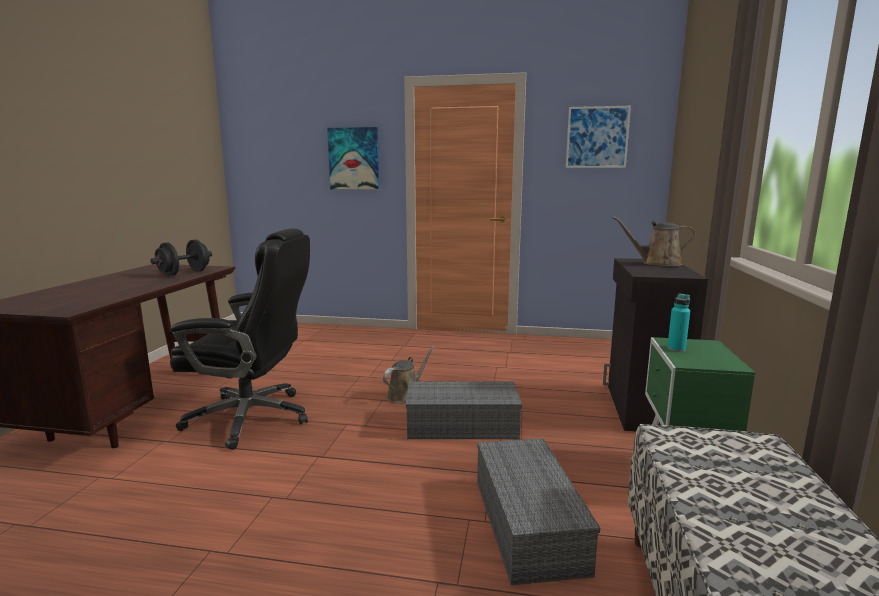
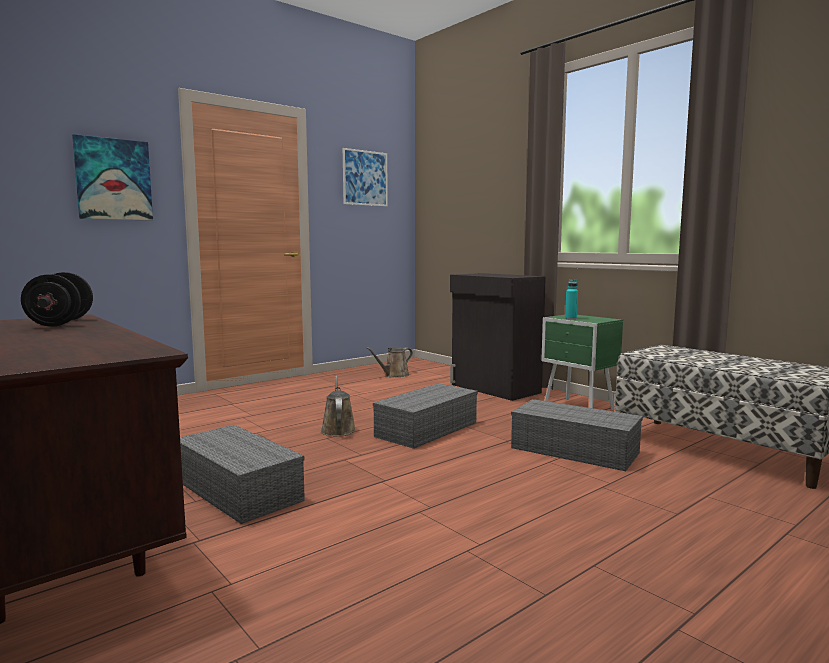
camera: 50 degrees left, 5 degrees down
(252, 418) = (240, 490): black office chair -> grey storage box
(657, 263) = (487, 274): brown watering can -> brown watering can (394, 375)

